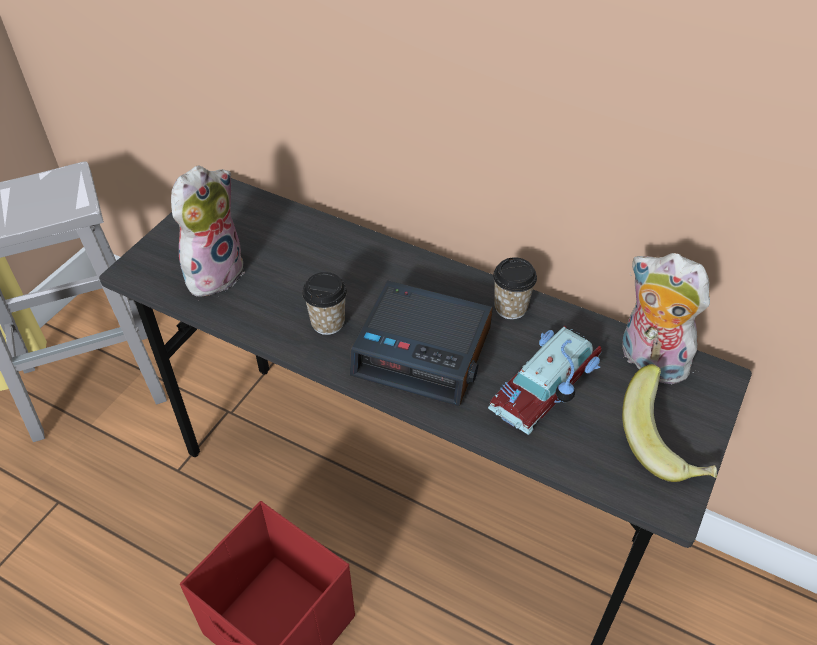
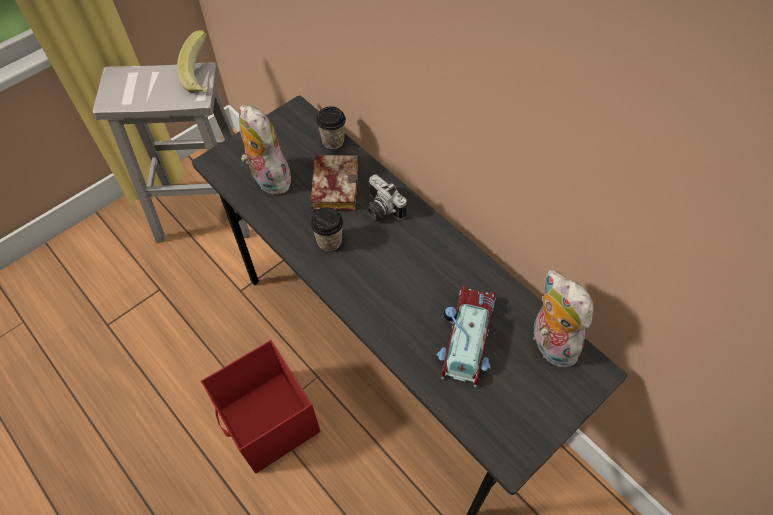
camera: 20 degrees right, 10 degrees up
(214, 272) = (268, 178): plush toy -> plush toy turned 90 degrees counterclockwise
(304, 259) = (333, 185): none -> book
(377, 271) = (381, 209): none -> camera
(424, 351) = (387, 284): alarm clock -> none
(510, 308) = (465, 267): cup -> cup (333, 141)
(549, 384) = (465, 338): toy car -> toy car turned 135 degrees clockwise
(665, 444) = (529, 412): banana -> banana (203, 77)

